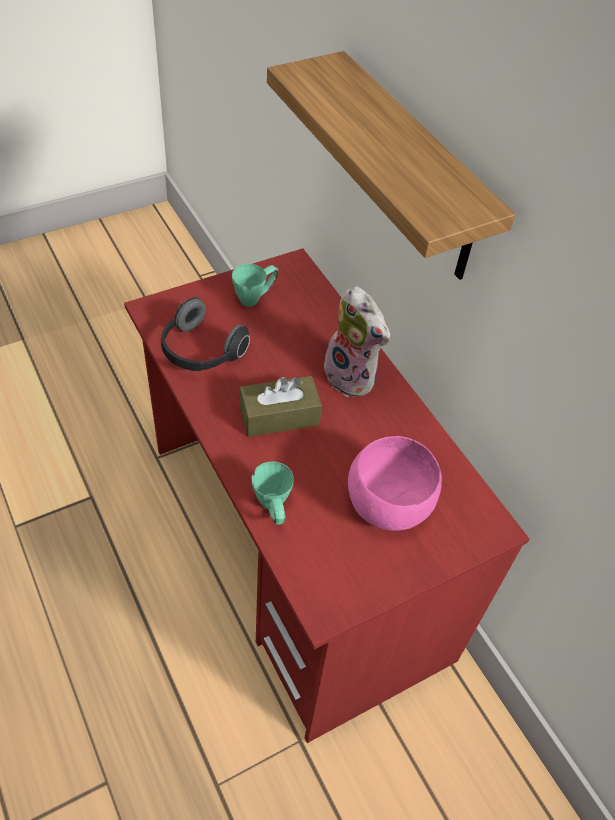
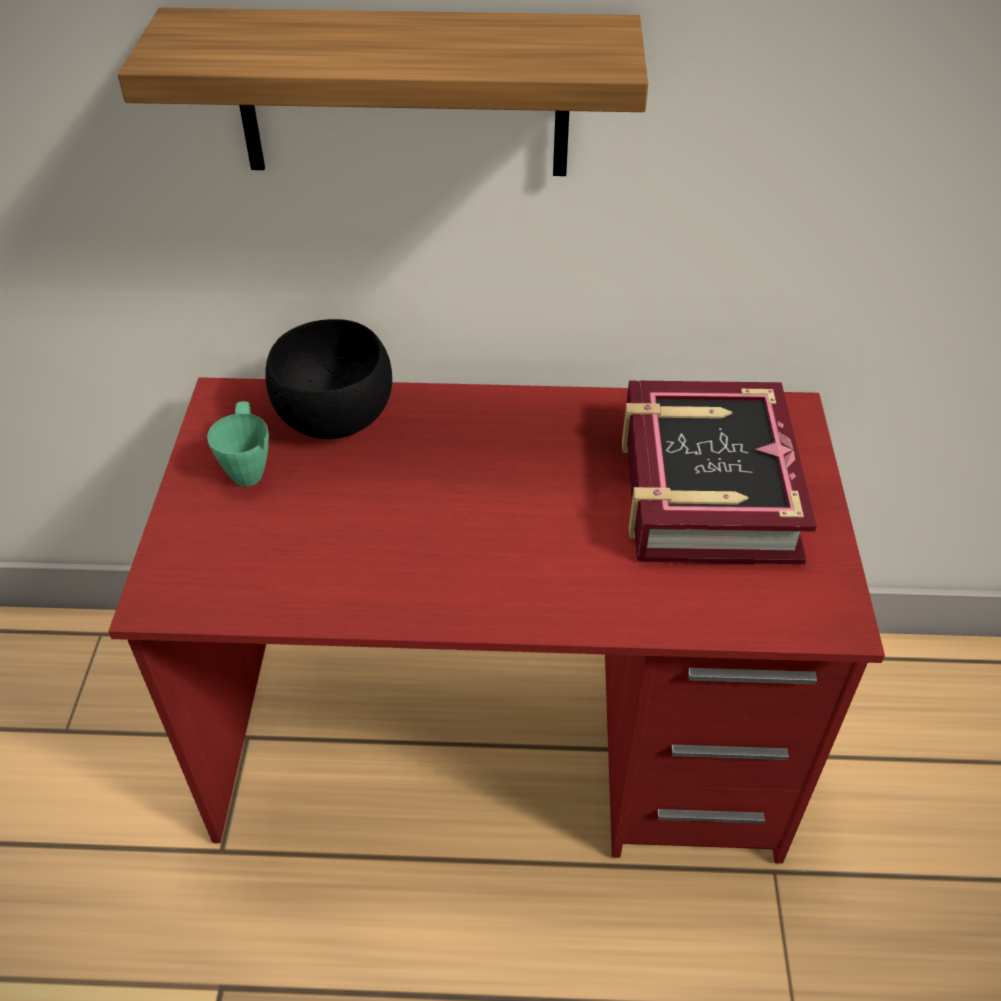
camera: 55 degrees left, 5 degrees down
(200, 352) = (302, 573): headphones -> none
(273, 510) = (650, 607): green mug -> none
(279, 416) = (492, 533): brown tissue box -> none
(313, 315) = (336, 421): none -> black bowl
(353, 377) = (479, 430): plush toy -> none
(388, 503) = (705, 487): pink bowl -> book

